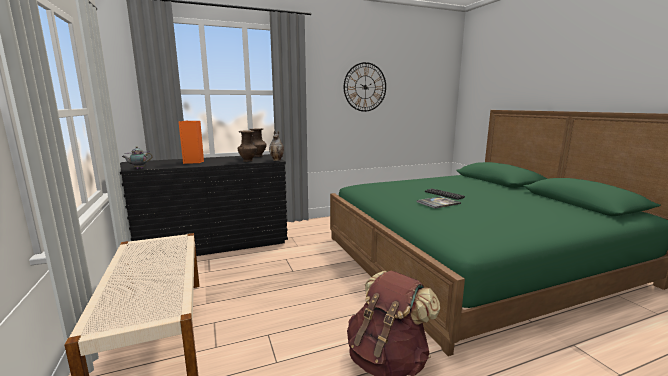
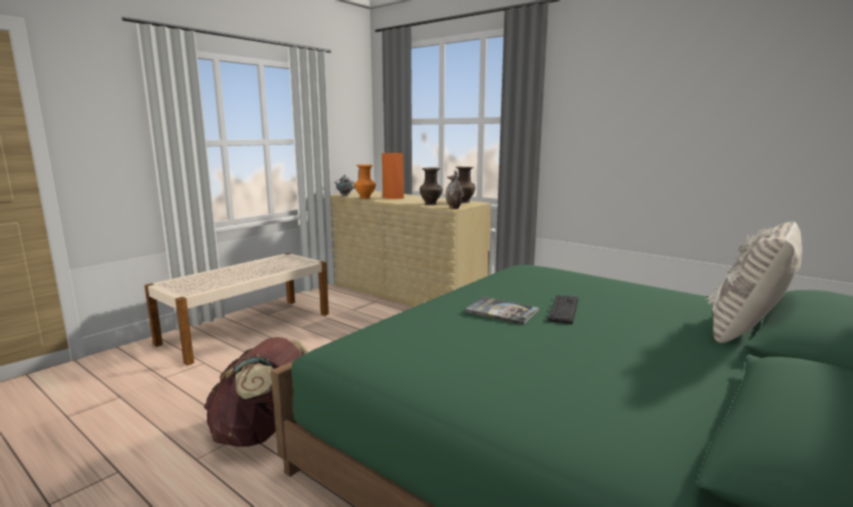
camera: 60 degrees right, 0 degrees up
(170, 166) = (365, 198): none -> orange vase
(212, 245) = (404, 293): black dresser -> beige dresser
(365, 87) = (661, 106): wall clock -> none
(482, 182) = (744, 329): none -> beige pillow

